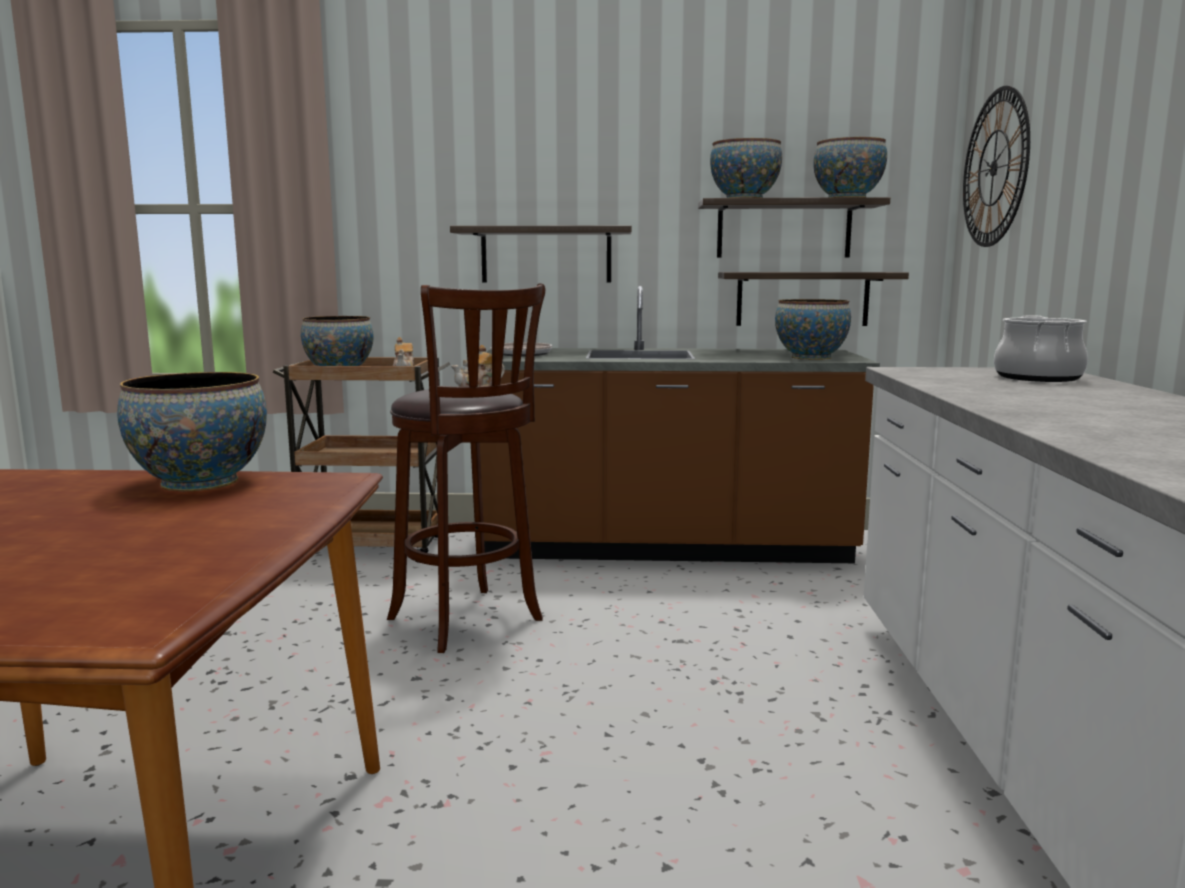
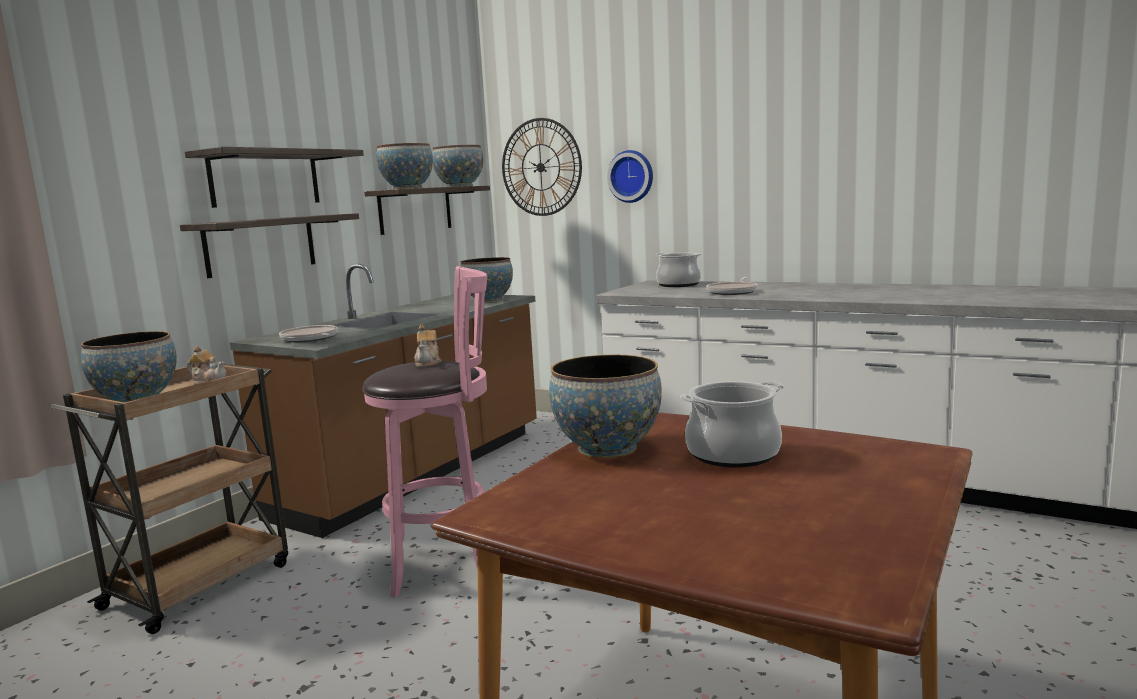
camera: 60 degrees left, 0 degrees up
(162, 526) = (733, 454): none -> cooking pot
(469, 621) = (447, 563): brown stool -> pink stool
(802, 299) = (431, 260): shelf -> shelf (265, 178)
(1020, 397) = (733, 292): none -> frying pan
(1074, 175) = (631, 176): none -> wall clock

